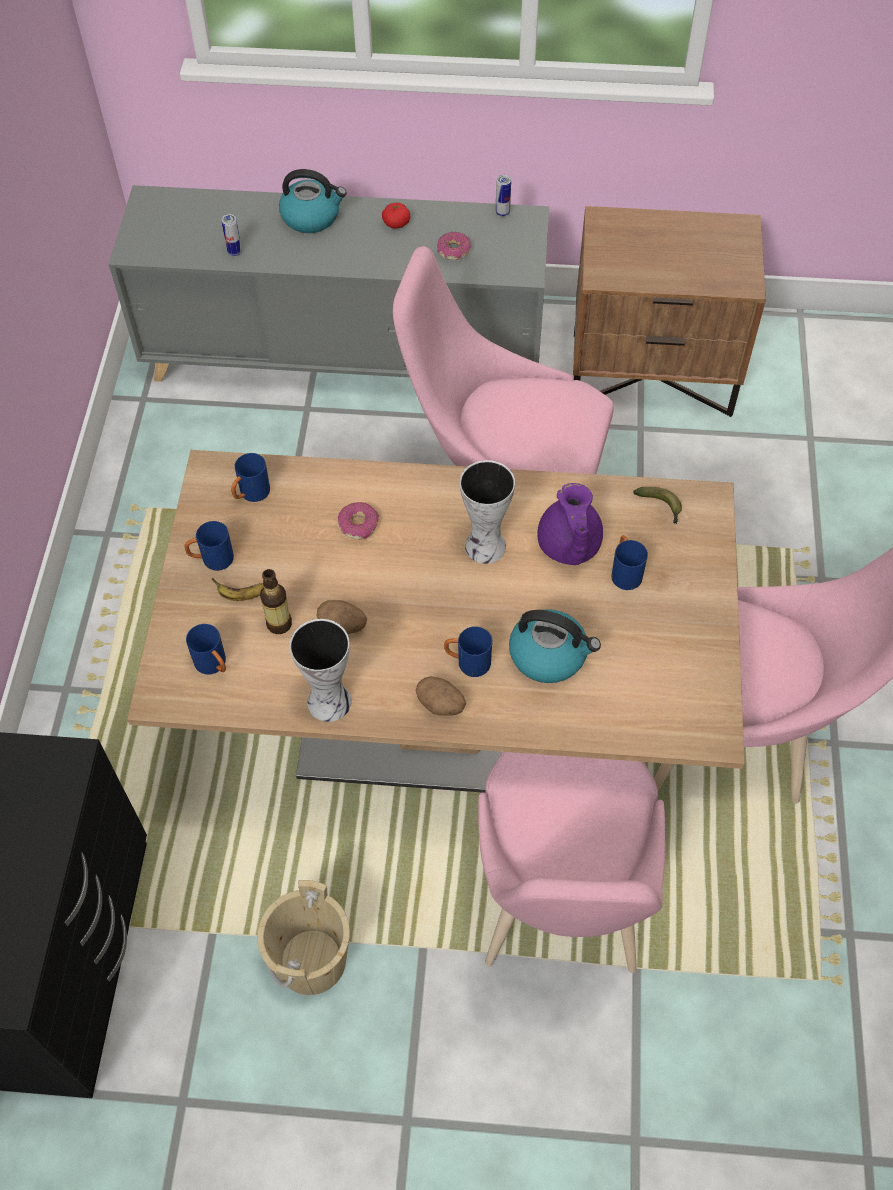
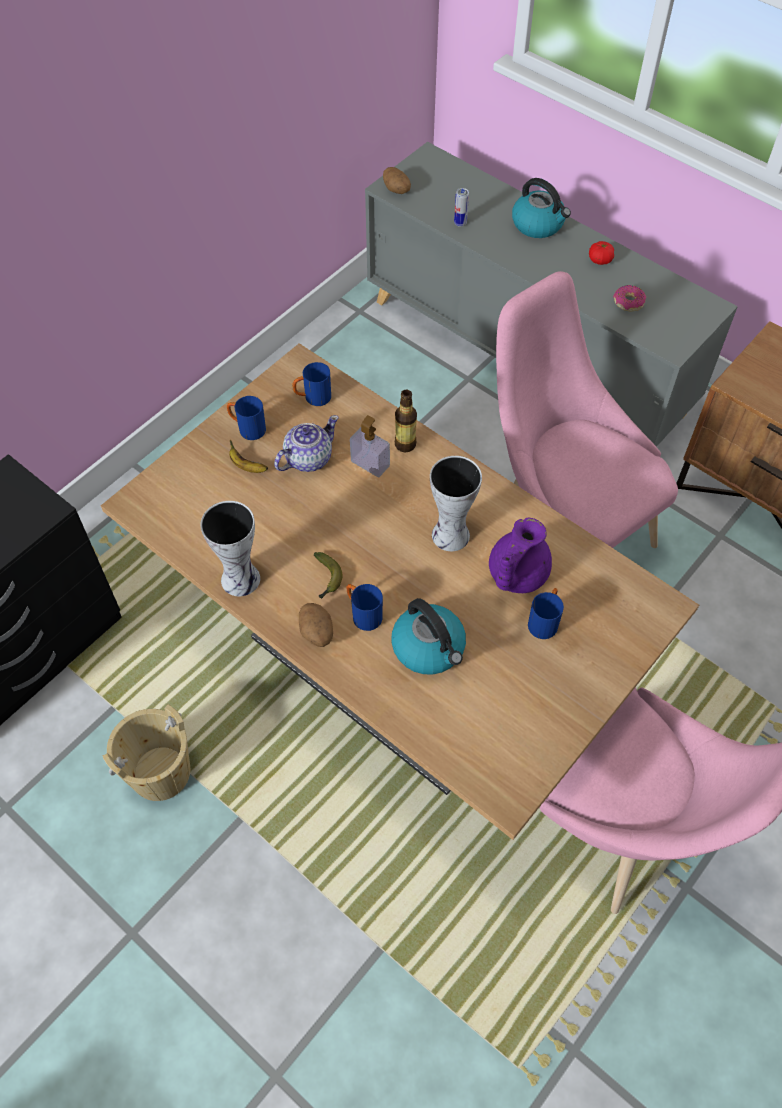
camera: 35 degrees right, 0 degrees up
(214, 665) = (186, 504): blue mug -> none
(279, 624) = (254, 502): bottle -> bottle (405, 444)
(295, 554) = (307, 458): none -> teapot
(343, 625) = (297, 530): potato -> potato (397, 190)
(358, 525) = (370, 464): donut -> soap dispenser
(502, 213) = (693, 293): can -> none
(560, 908) = (360, 860): pink chair -> none
(661, 507) = (619, 588): banana -> banana (326, 579)

